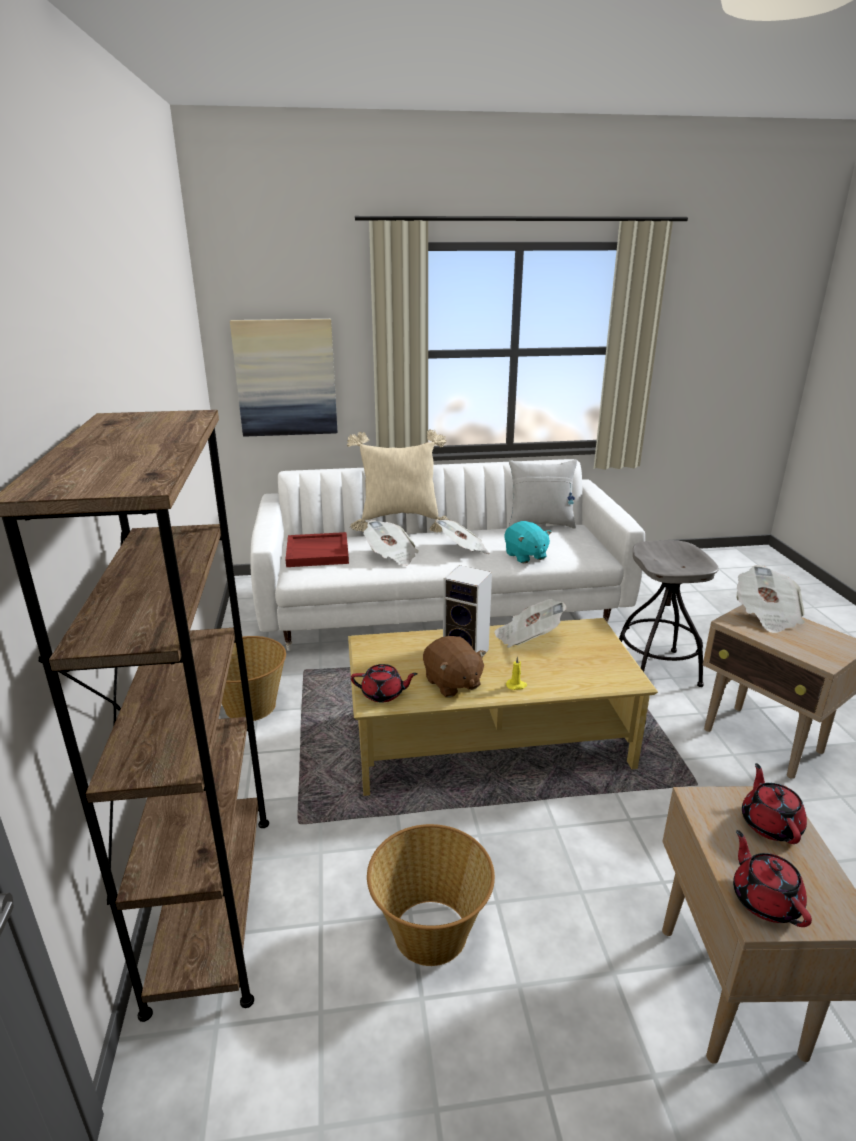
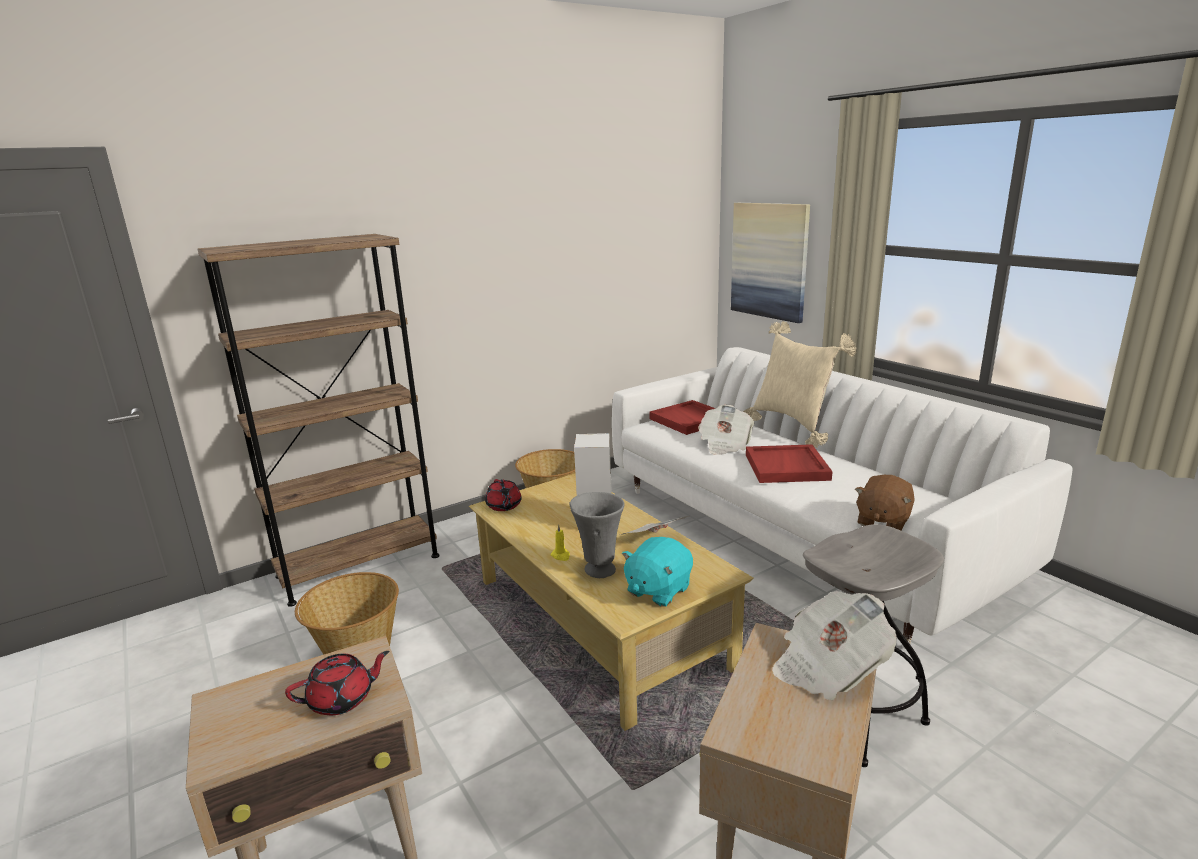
camera: 65 degrees right, 5 degrees down
(452, 683) = (541, 527): brown plush toy -> brown plush toy (882, 521)
(463, 550) = (787, 467): newspaper -> red tray
(525, 556) = (824, 498): turquoise plush toy -> turquoise plush toy (657, 590)
(540, 525) = (929, 489): grey pillow -> none
(553, 673) = (599, 569): none -> grey vase
(765, 899) = (238, 702): red teapot -> none

